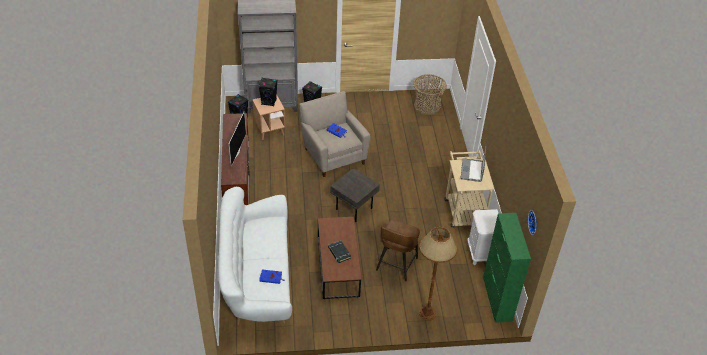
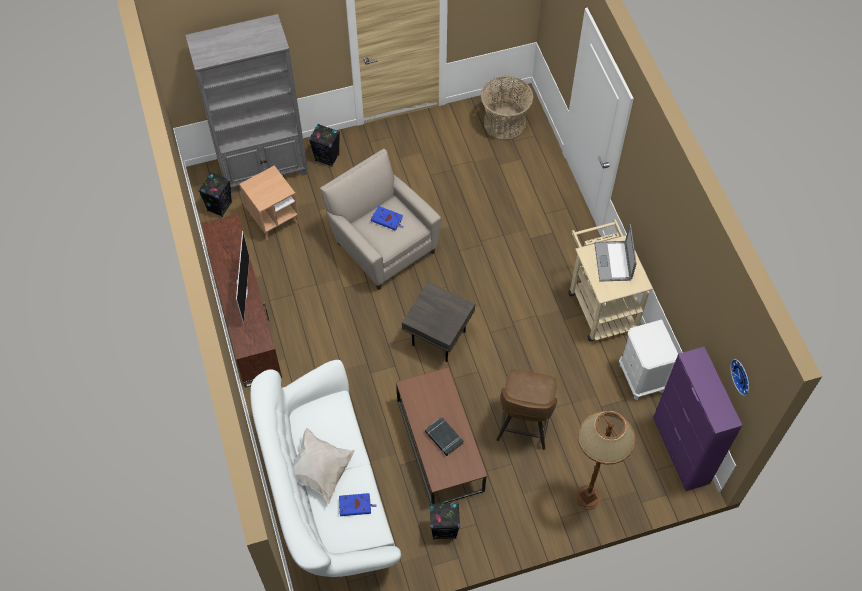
camera: 10 degrees left, 15 degrees up
(254, 255) = (320, 471): none -> white pillow
(269, 102) = (267, 184): black speaker -> black speaker (444, 529)
(497, 299) = (681, 451): green cabinet -> purple cabinet

